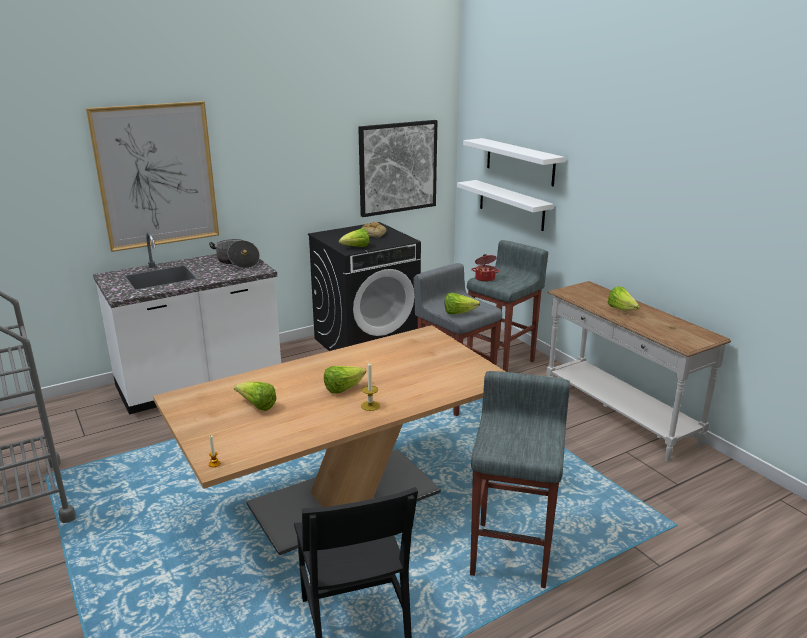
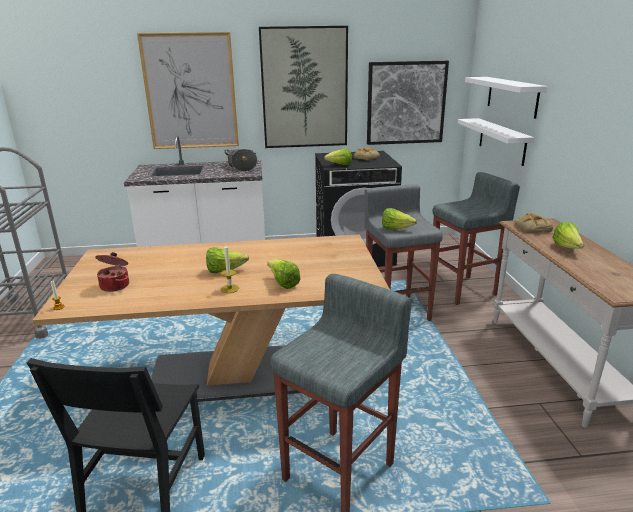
camera: 25 degrees right, 0 degrees up
(257, 406) = (144, 271): lettuce -> lettuce (283, 283)
(291, 160) = (304, 88): none -> picture
(485, 278) = (451, 205): cooking pot -> cooking pot (115, 285)
(579, 294) = (531, 227): none -> bread

